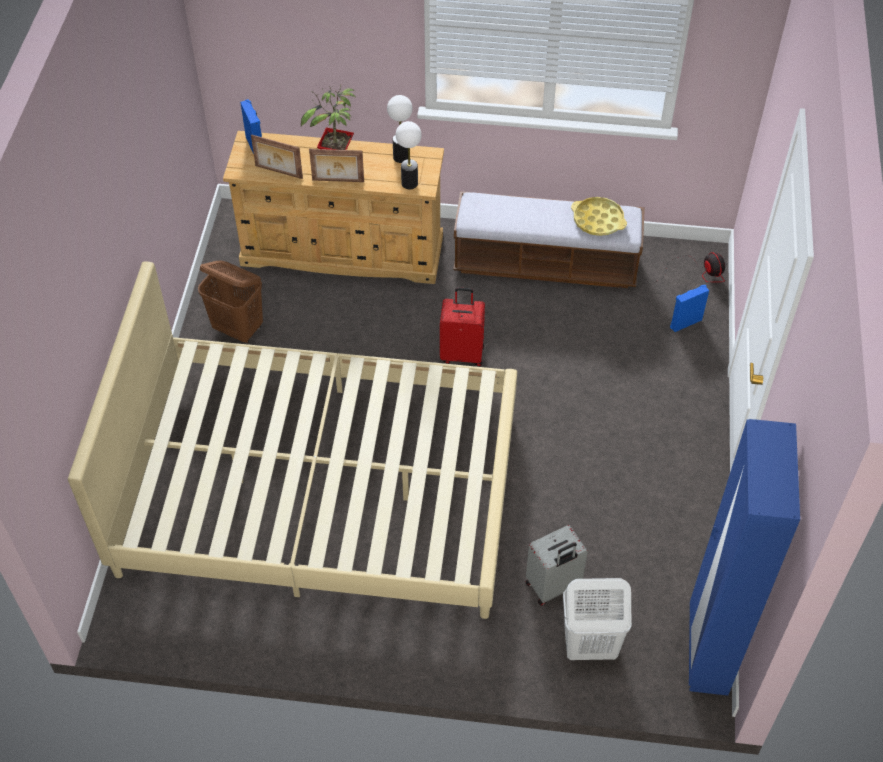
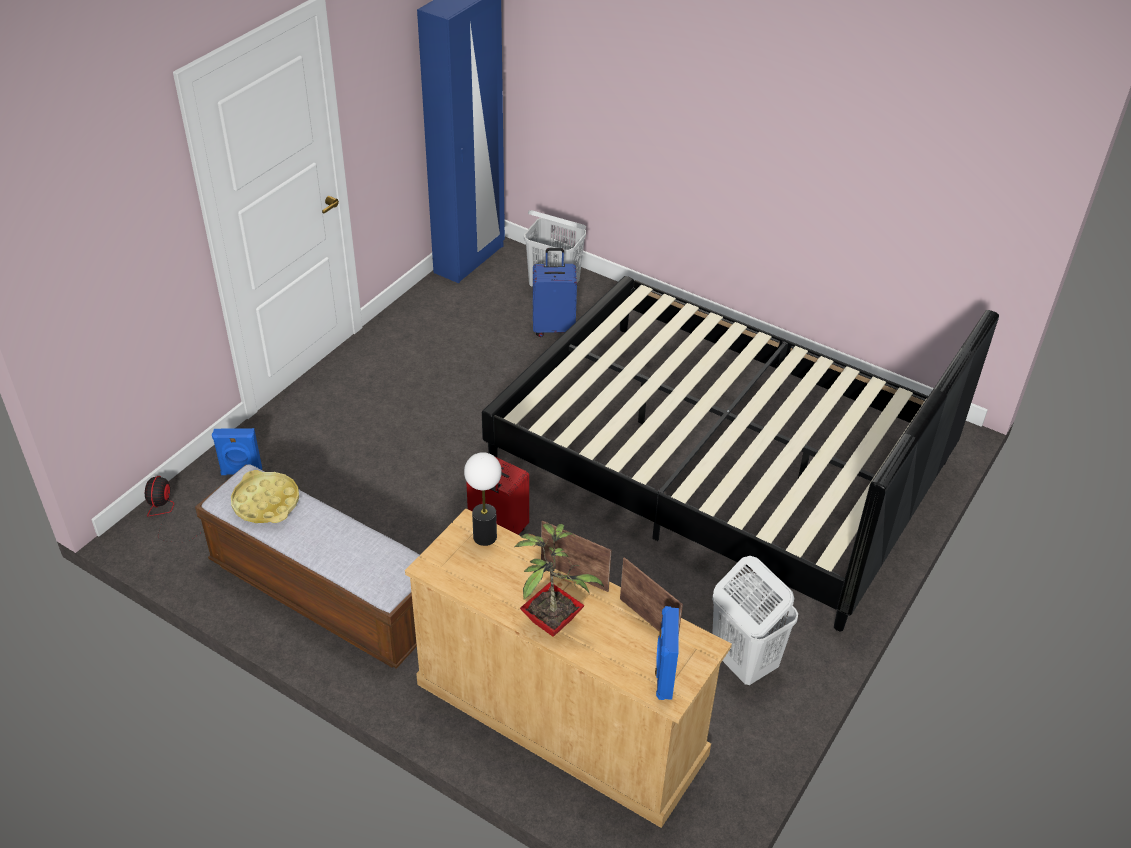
camera: 155 degrees left, 10 degrees down
(238, 329) = (743, 662): brown laundry basket -> white laundry basket
(320, 489) = (719, 462): beige bed -> black bed
(401, 157) = (470, 578): table lamp -> none
(553, 586) = (554, 328): grey suitcase -> blue suitcase

